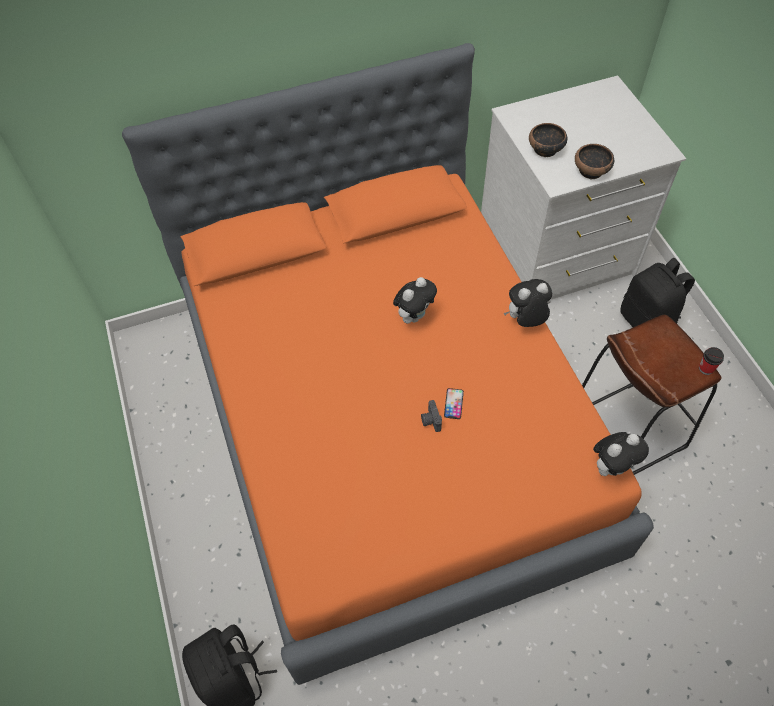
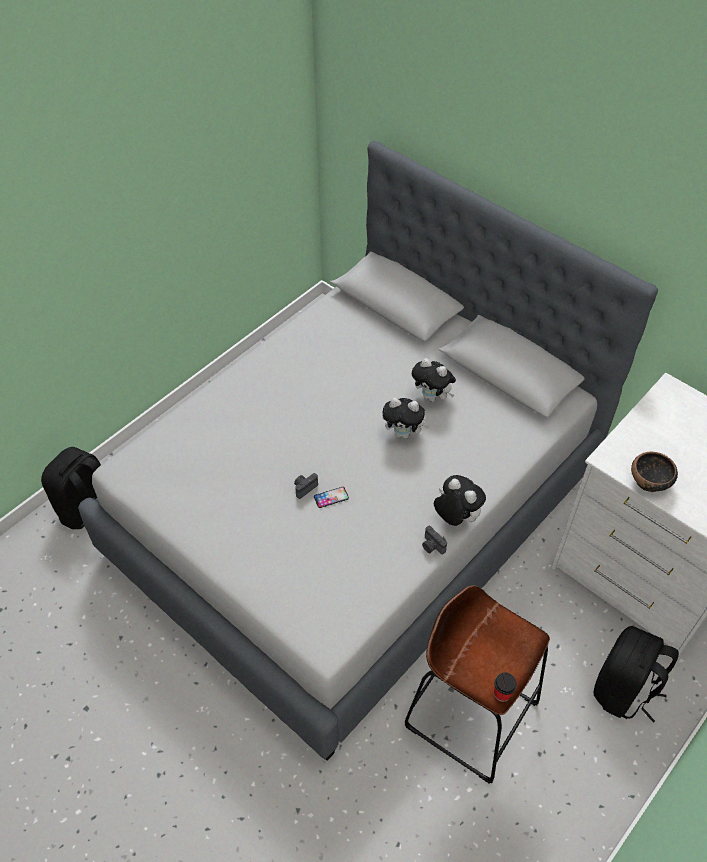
camera: 60 degrees right, 5 degrees down
(389, 424) = (354, 511): orange bed -> grey bed
(545, 149) = (646, 434): bowl -> none
(546, 351) = (432, 546): none -> camera
(612, 466) = (337, 644): plush toy -> plush toy (432, 397)

